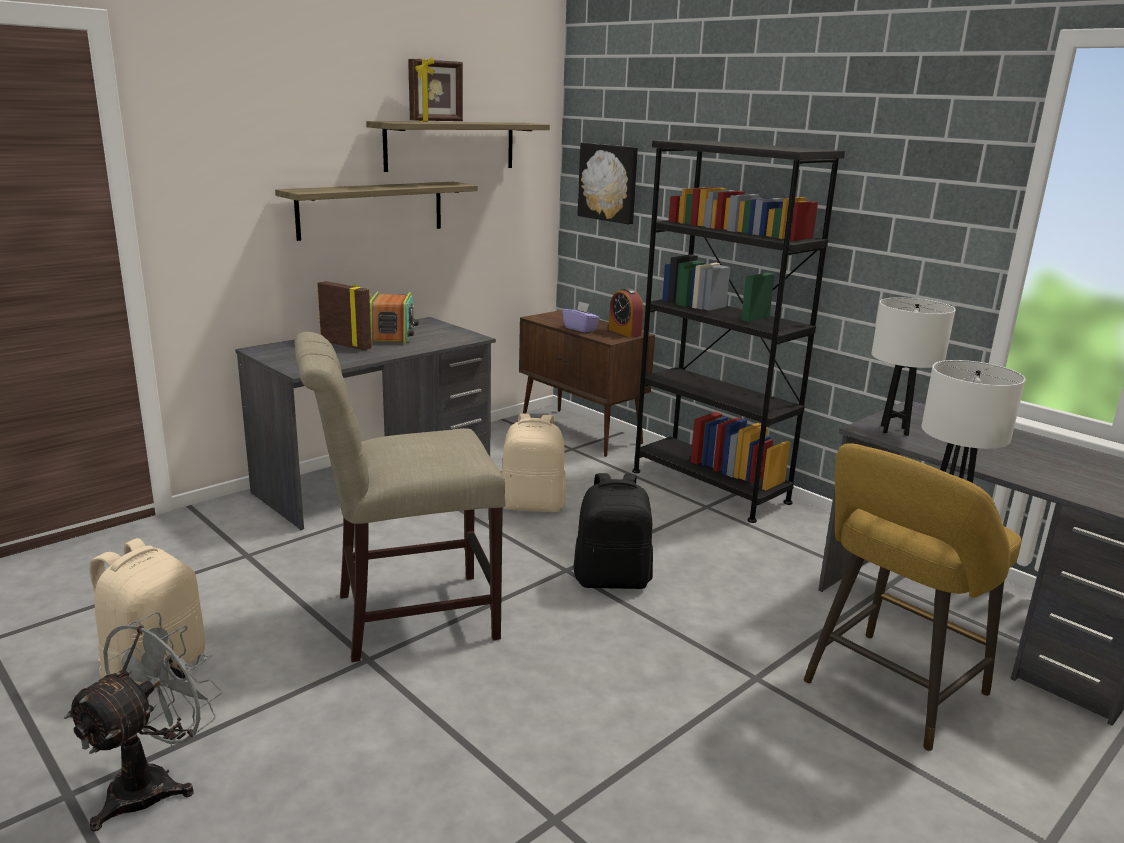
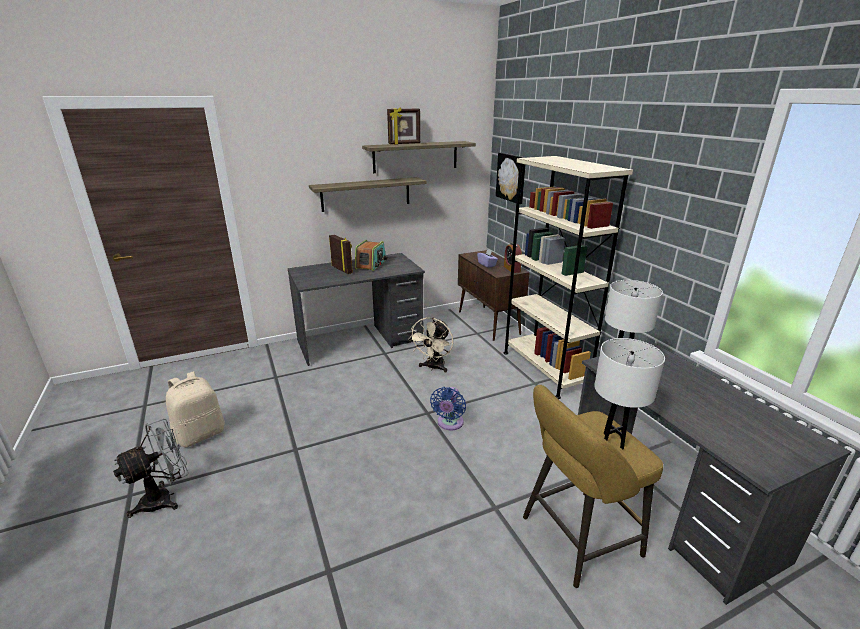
camera: 20 degrees right, 5 degrees up
(405, 616) = (327, 427): beige chair -> none
(533, 505) = (433, 367): beige backpack -> beige fan
(612, 579) = (449, 424): black backpack -> blue fan
(709, 486) = (544, 369): black bookcase -> beige bookcase

